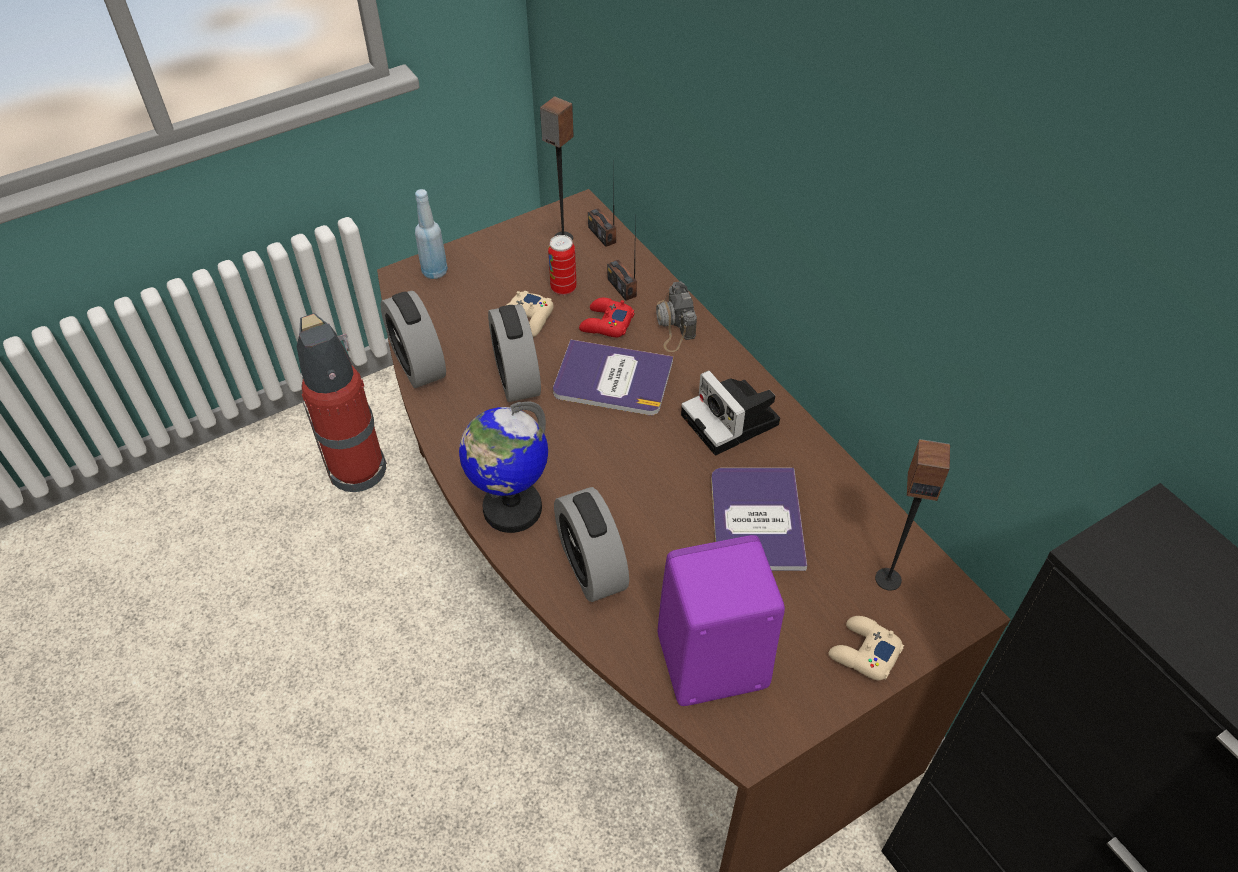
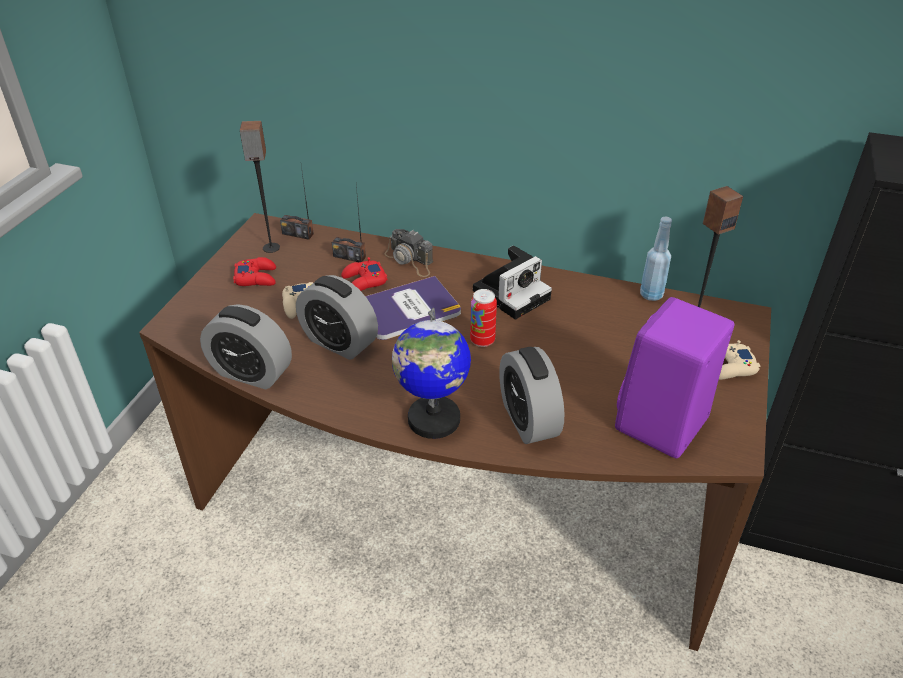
camera: 40 degrees left, 10 degrees down
(357, 467) = (149, 551): fire extinguisher -> none
(435, 272) = (193, 311): blue bottle -> blue bottle (651, 295)
(518, 265) = (256, 277): none -> red game controller
(563, 288) = (308, 276): can -> can (482, 340)
(591, 567) = (528, 420): alarm clock -> alarm clock turned 45 degrees clockwise
(733, 421) = (512, 293): camera -> camera turned 60 degrees counterclockwise
(756, 519) = (590, 336): book -> none

